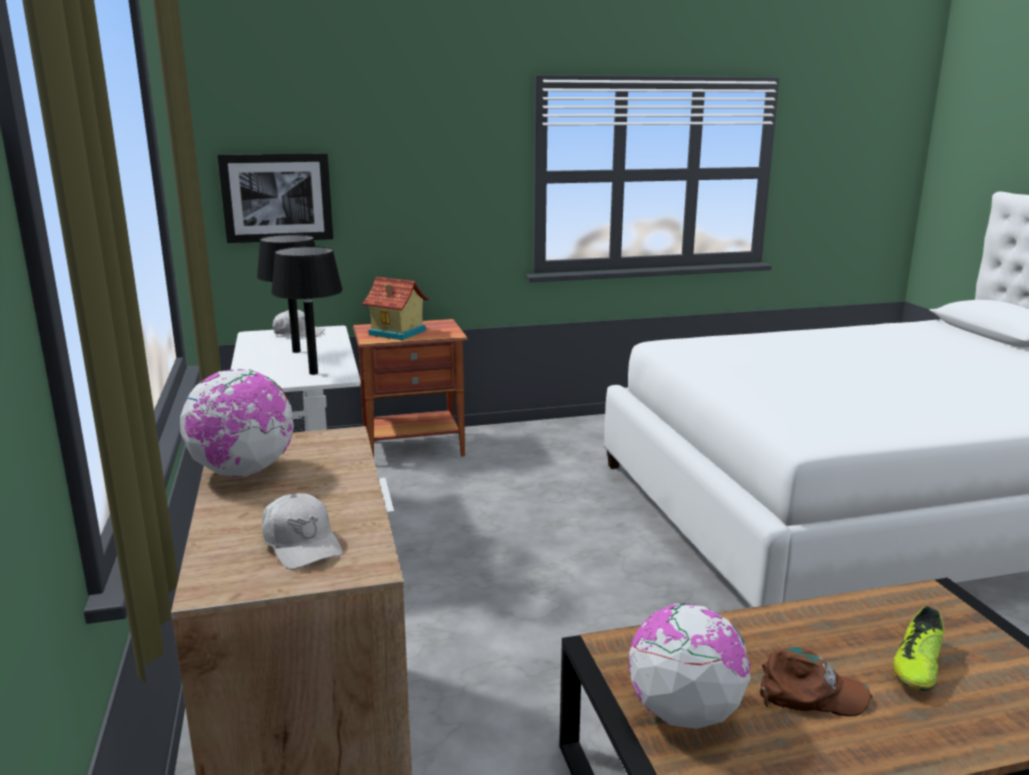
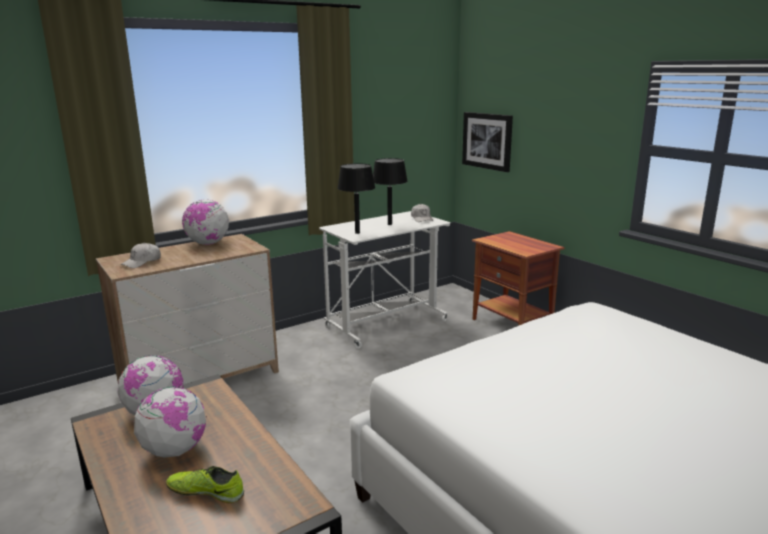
camera: 70 degrees right, 0 degrees up
(396, 333) = (506, 241): toy house -> none
(810, 693) = (174, 450): brown cap -> globe

